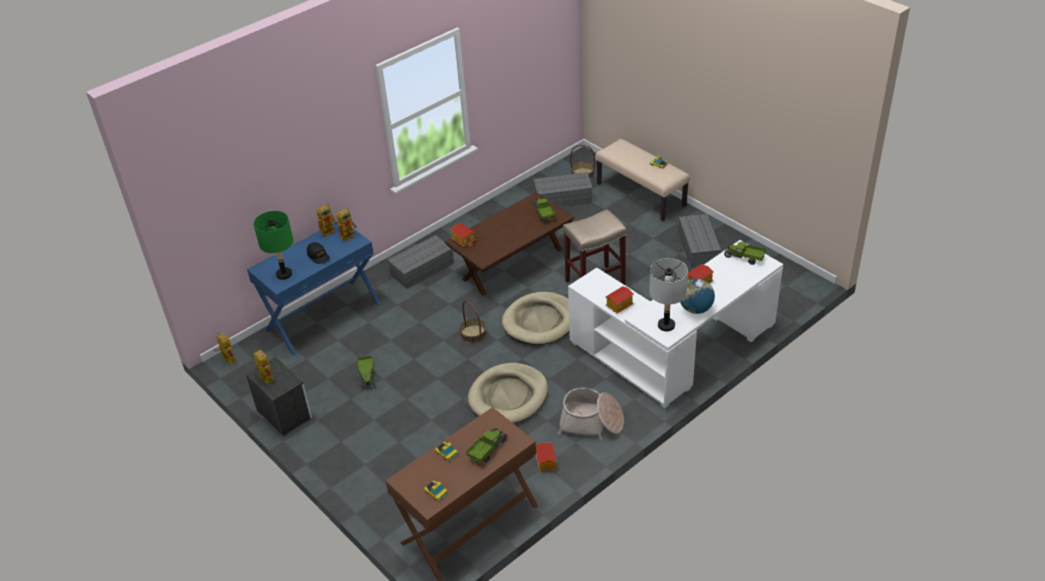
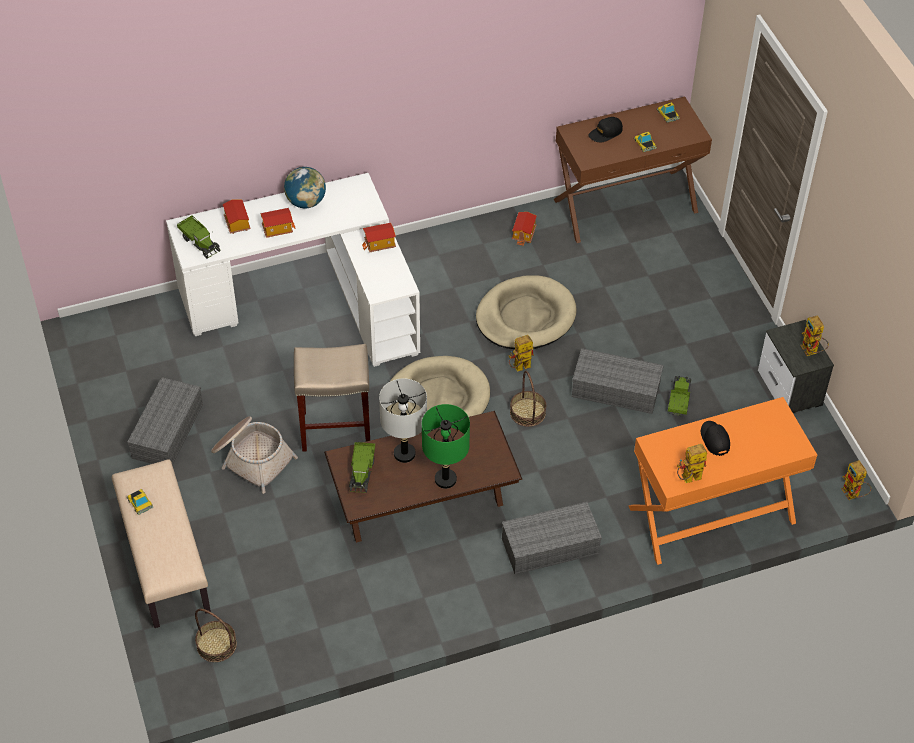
camera: 160 degrees left, 10 degrees up
(284, 274) = (767, 425): green table lamp -> green table lamp (445, 479)
(323, 316) = (712, 515): blue console table -> orange console table
(349, 235) = (663, 461): toy robot -> toy robot (519, 368)
(463, 240) = (495, 467): toy house -> toy house (236, 224)
(487, 450) = (605, 133): toy truck -> black cap
(564, 197) = (277, 604): grey storage box -> grey storage box (614, 390)
(591, 423) = (454, 257): basket -> basket (252, 458)
(666, 325) = (351, 195): grey table lamp -> grey table lamp (404, 454)

